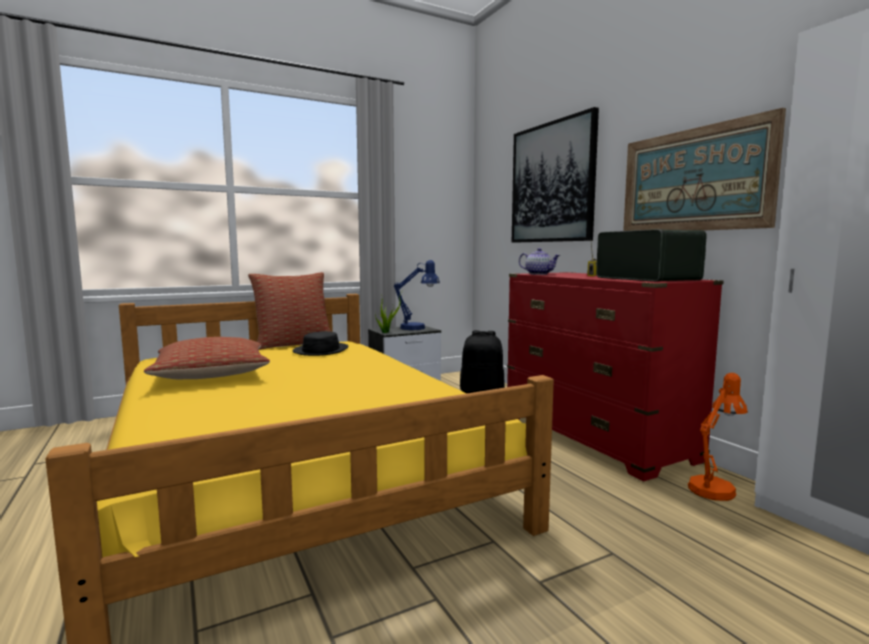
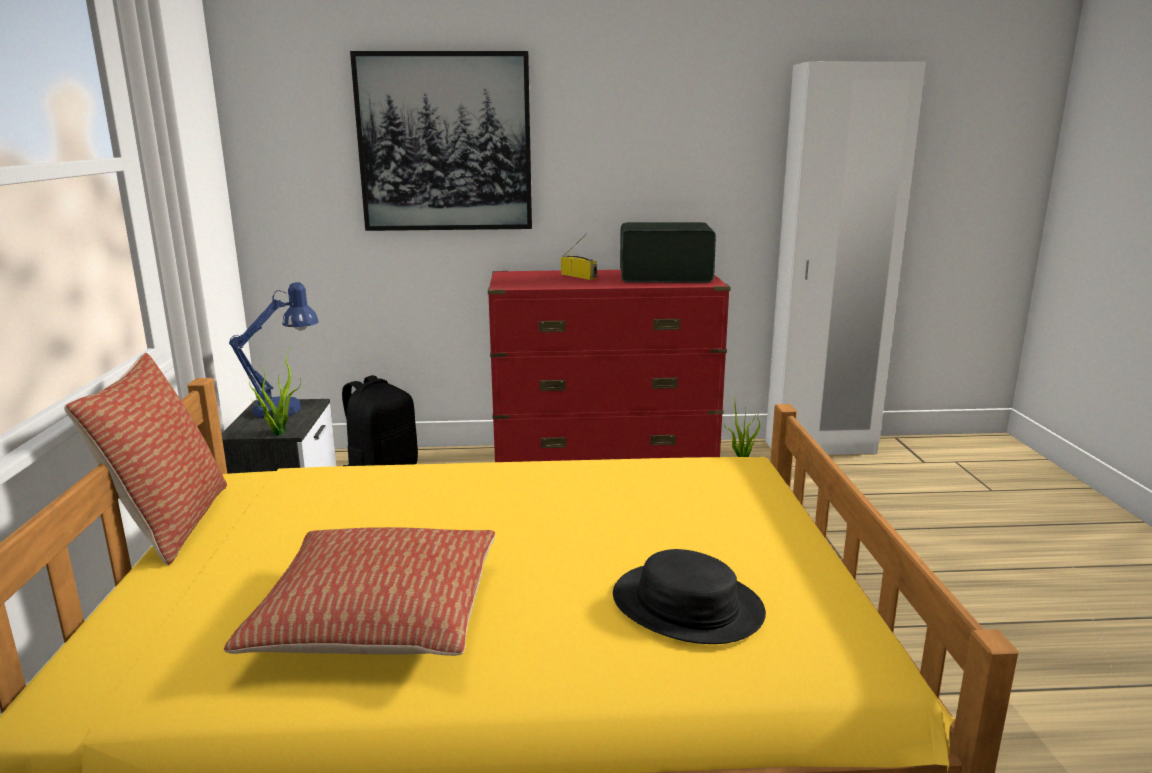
camera: 65 degrees left, 10 degrees up
(321, 350) = (307, 503): black hat -> black hat (687, 606)
(539, 274) = (524, 284): teapot -> none
(693, 180) = (668, 165): picture -> none
(714, 487) = (741, 456): orange table lamp -> potted plant

